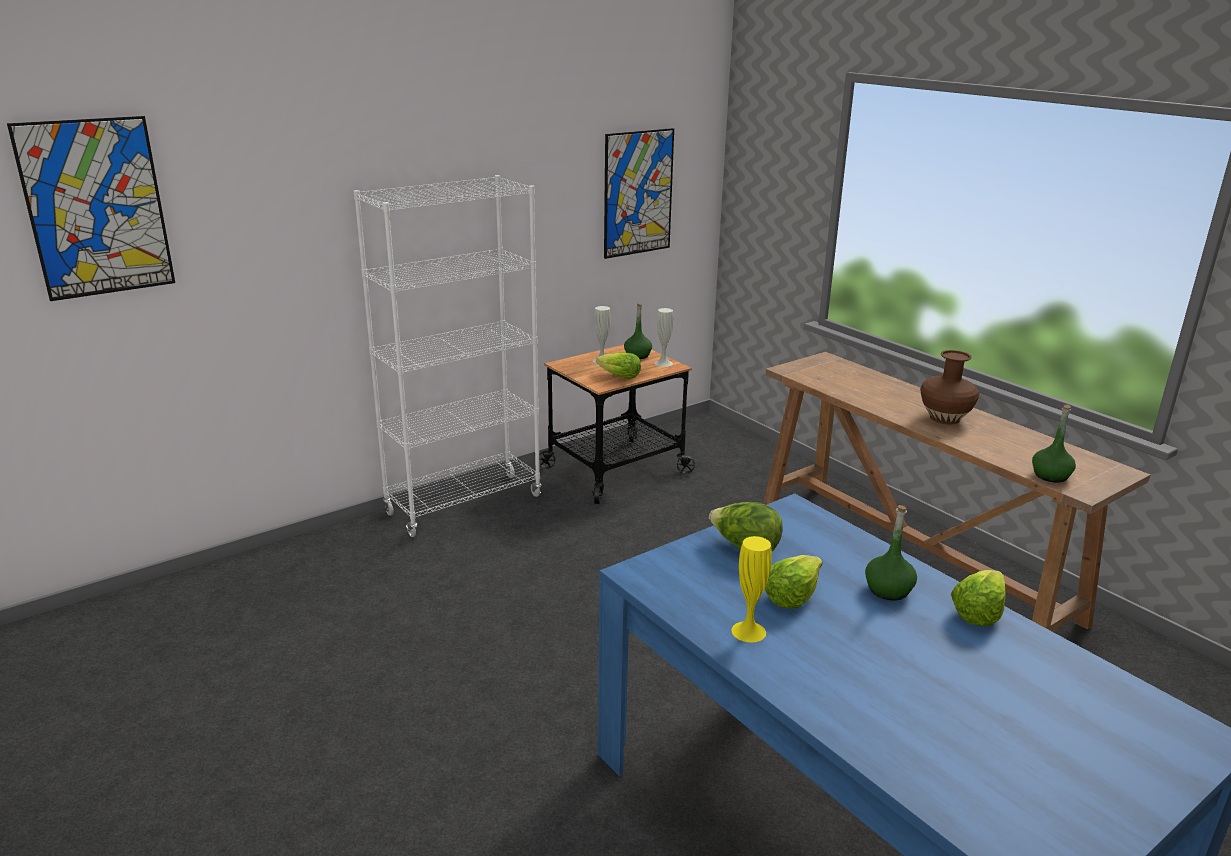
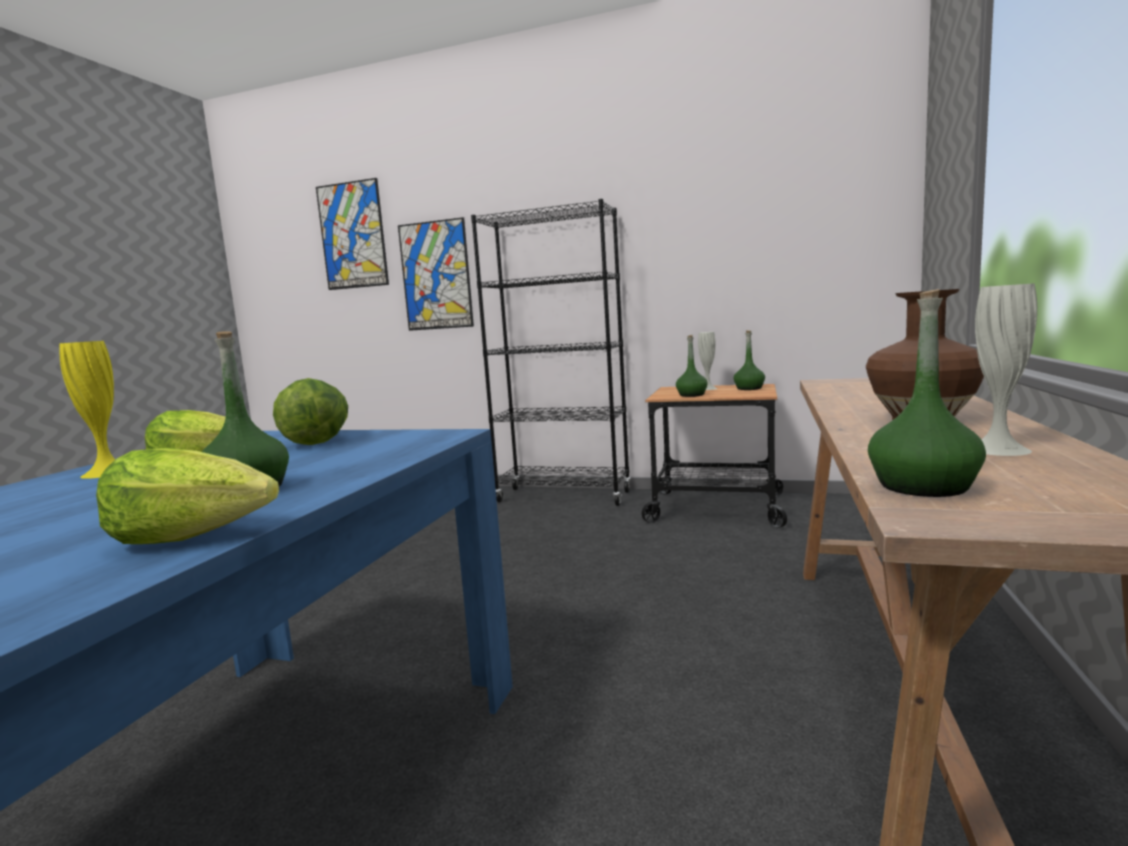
camera: 55 degrees right, 15 degrees down
(464, 505) = (564, 497): white bookcase -> black bookcase
(619, 376) = (691, 395): lettuce -> green bottle
(638, 193) = (786, 225): picture -> picture (436, 275)
(663, 363) = (758, 393): white vase -> white vase (998, 449)

